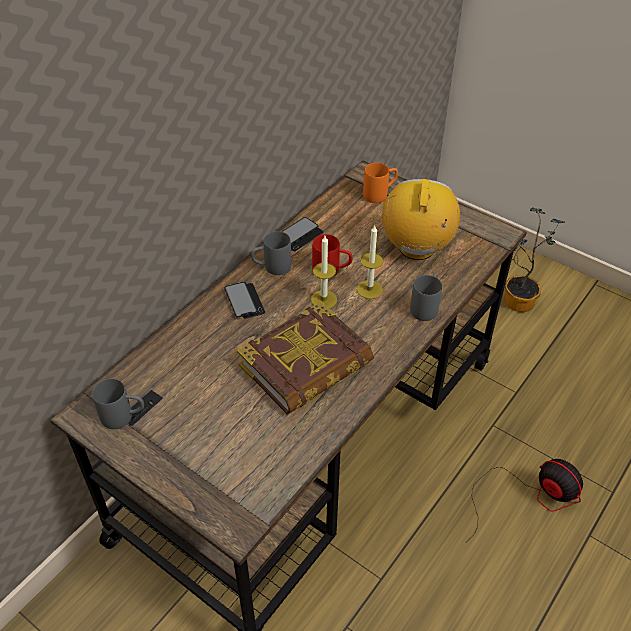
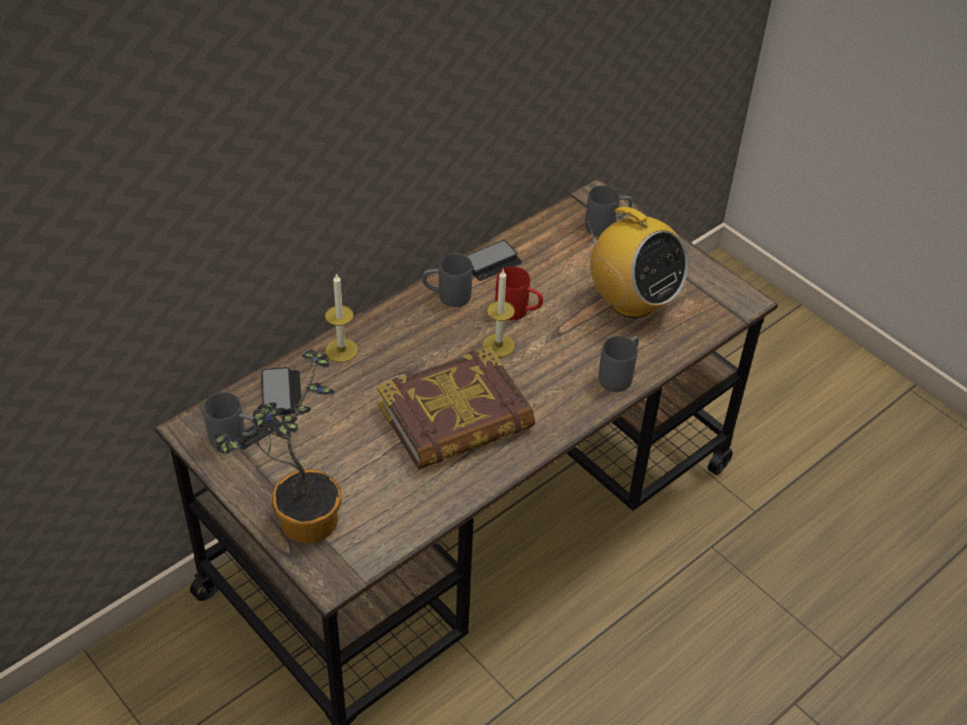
camera: 10 degrees right, 0 degrees up
(244, 301) = (404, 331): phone -> phone (281, 392)
(369, 289) = (557, 342): candle -> candle (341, 350)
(380, 194) = (607, 225): orange mug -> grey mug
(416, 248) = (631, 301): radio -> radio turned 120 degrees clockwise
(514, 303) = (789, 395): potted plant -> potted plant (299, 520)
(529, 496) = (731, 641): fan -> none

